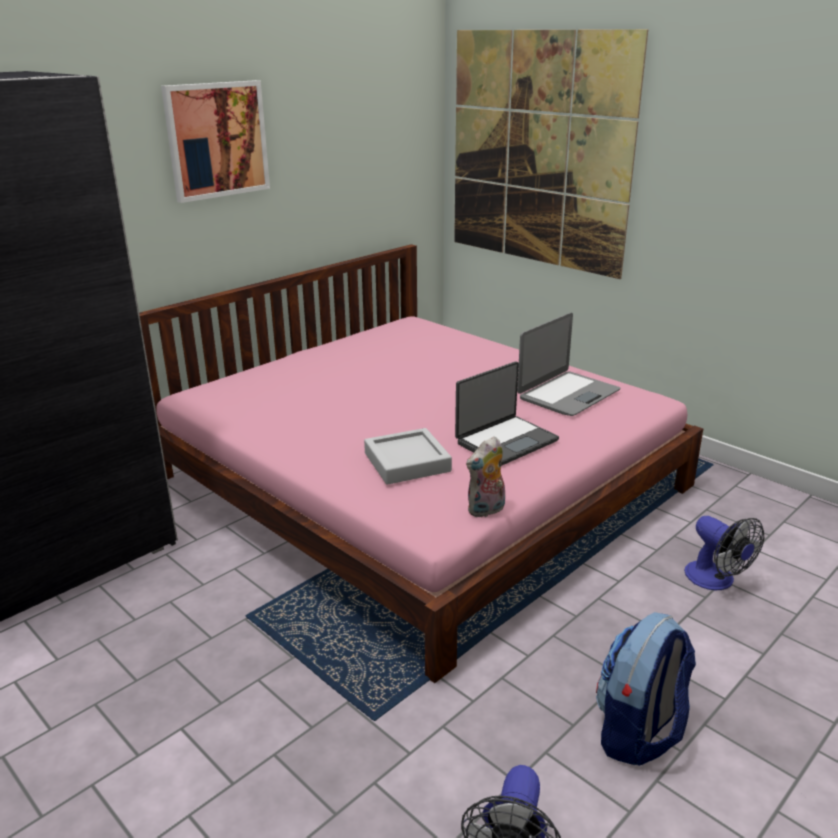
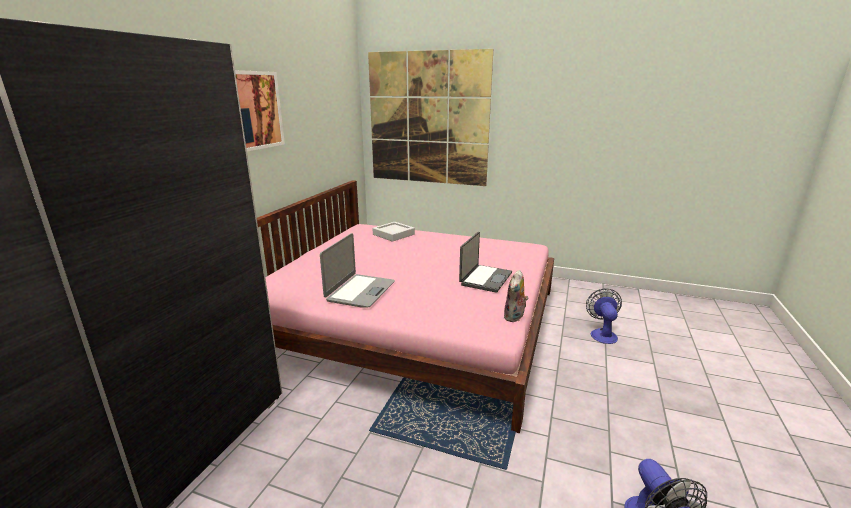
camera: 25 degrees left, 5 degrees down
(407, 462) = (444, 301): grey tray -> grey tray (393, 234)
(567, 394) = (489, 250): laptop -> laptop (360, 291)
(638, 733) = (641, 423): backpack -> none
(716, 580) = (602, 333): fan -> fan turned 120 degrees counterclockwise

